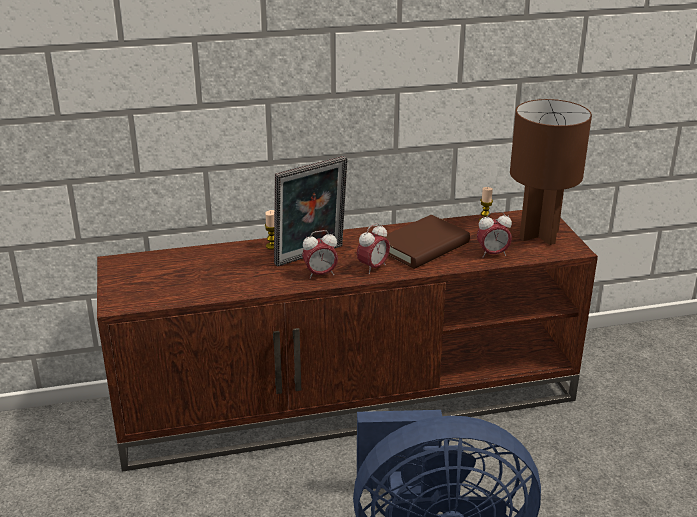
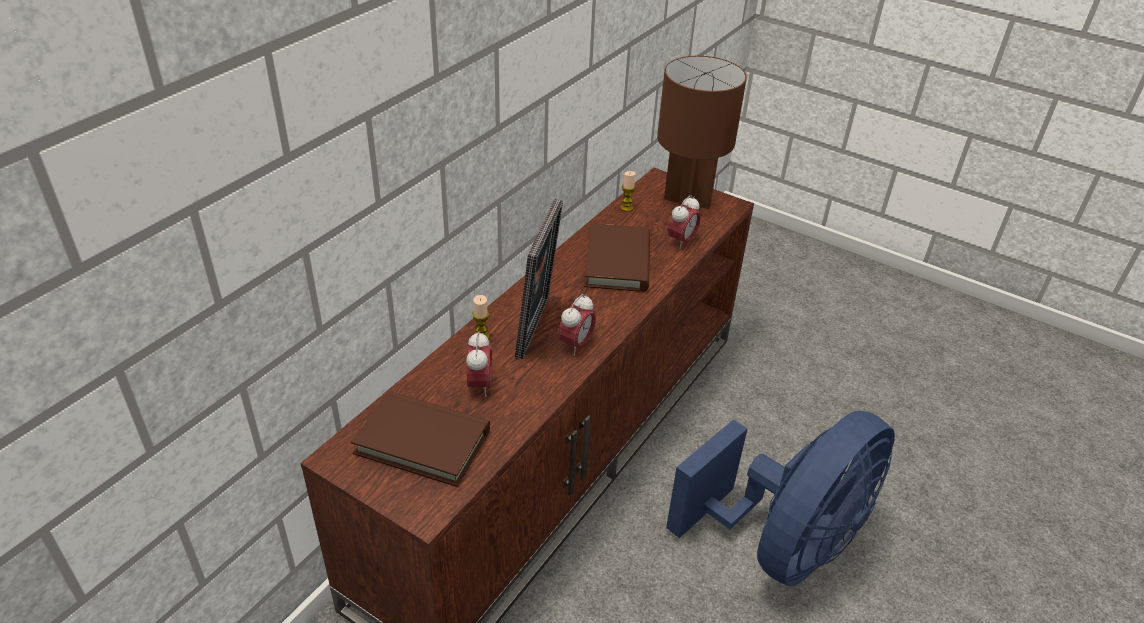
camera: 45 degrees left, 10 degrees up
(163, 276) = (422, 442): none -> brown book
(373, 268) = (610, 310): alarm clock -> alarm clock (480, 385)

